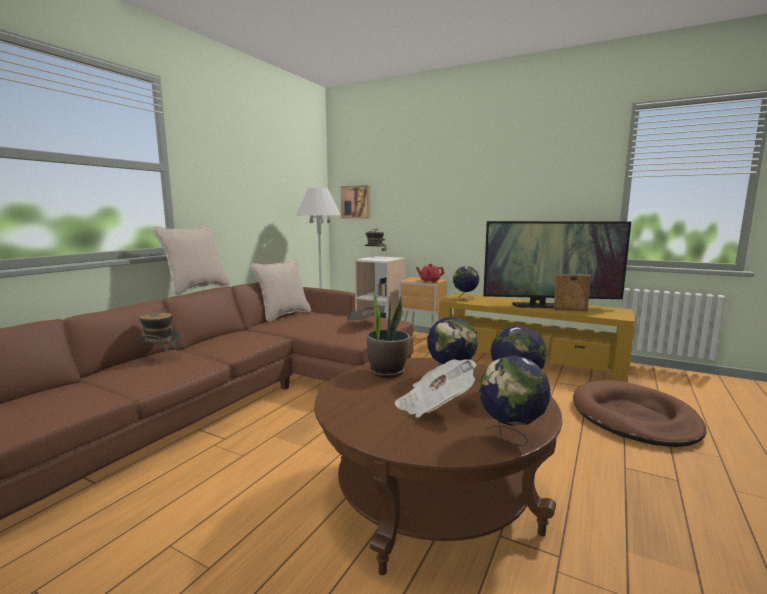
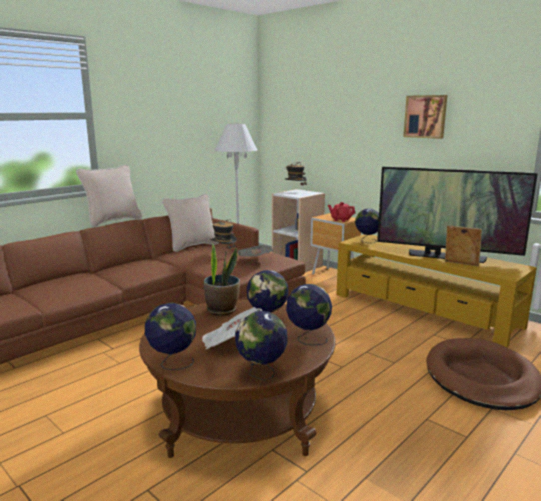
camera: 15 degrees right, 5 degrees up
(160, 358) = (72, 279): hat -> hat (223, 253)
(356, 202) = (282, 133): picture -> picture (425, 116)
(388, 441) = (172, 363): none -> globe

